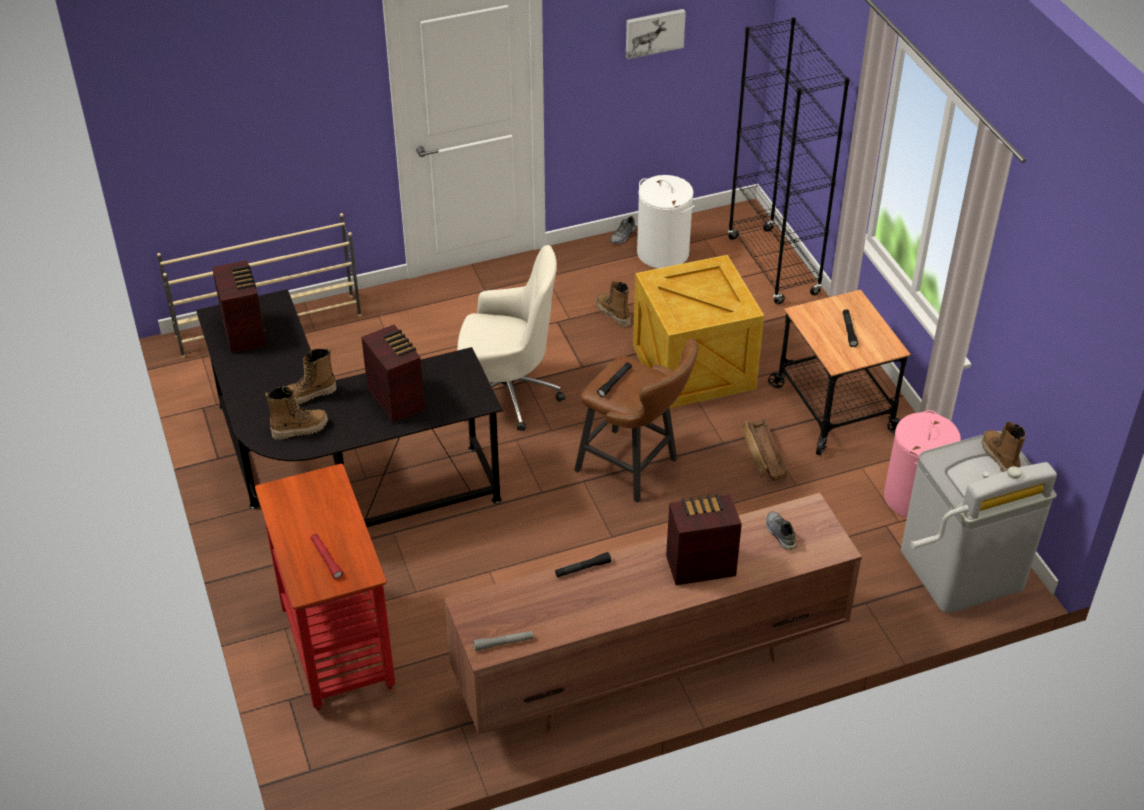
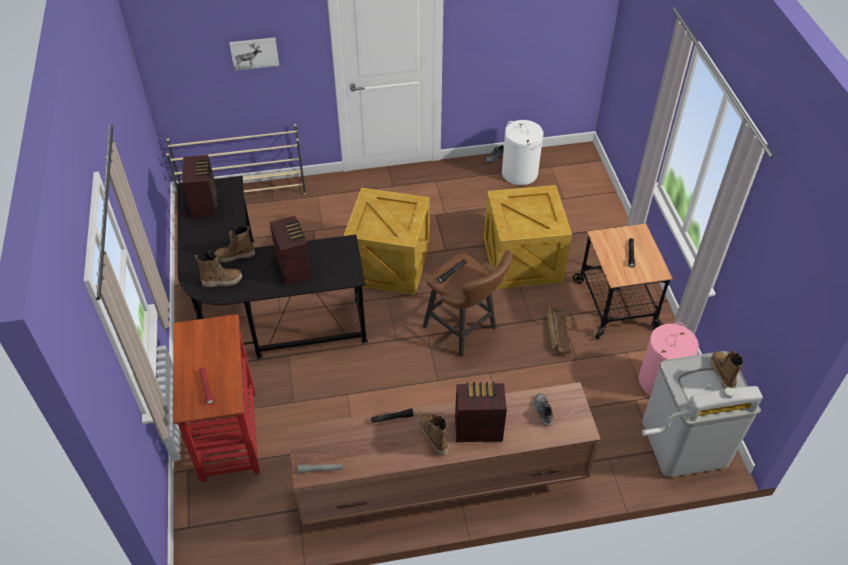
camera: 10 degrees right, 5 degrees up
(508, 397) = (390, 265): beige office chair -> crate
(613, 314) = (475, 214): boot -> boot (433, 437)
(654, 32) = (526, 18): picture -> picture (254, 52)
(773, 266) = (594, 192): black bookcase -> none

